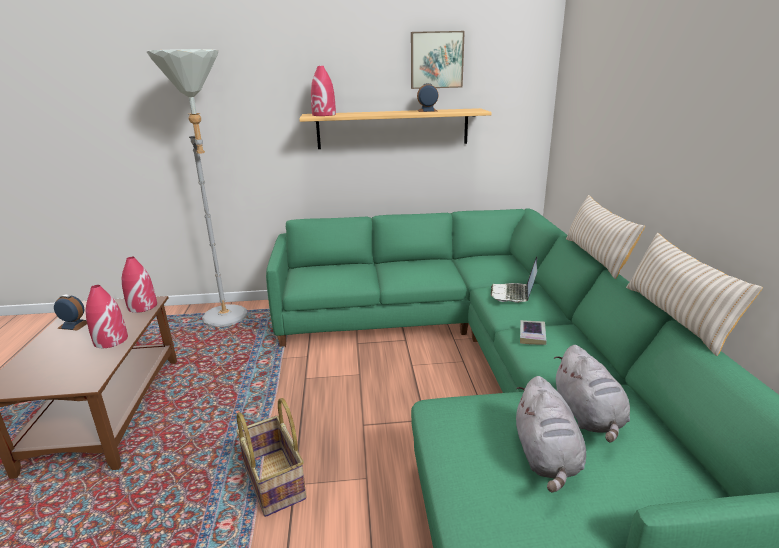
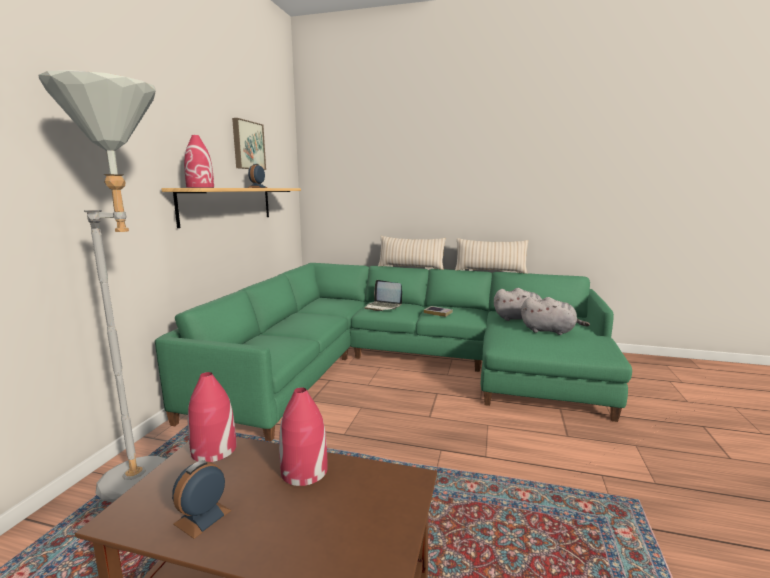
camera: 70 degrees left, 10 degrees down
(275, 481) = (479, 465): basket -> none

